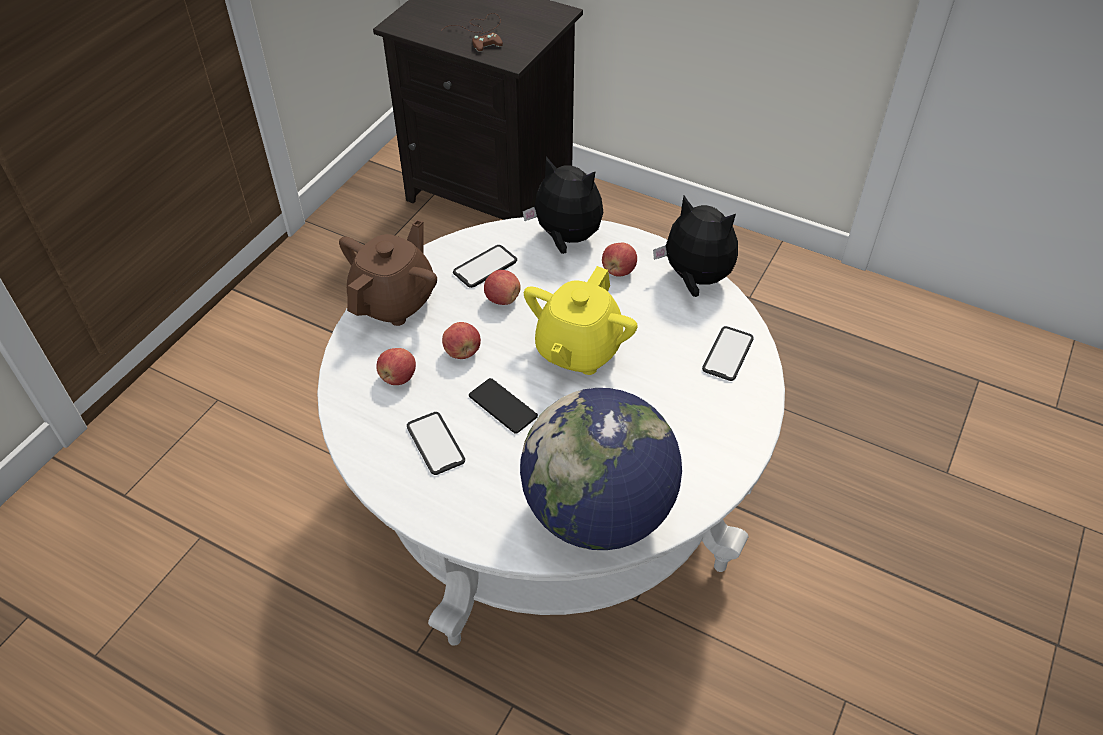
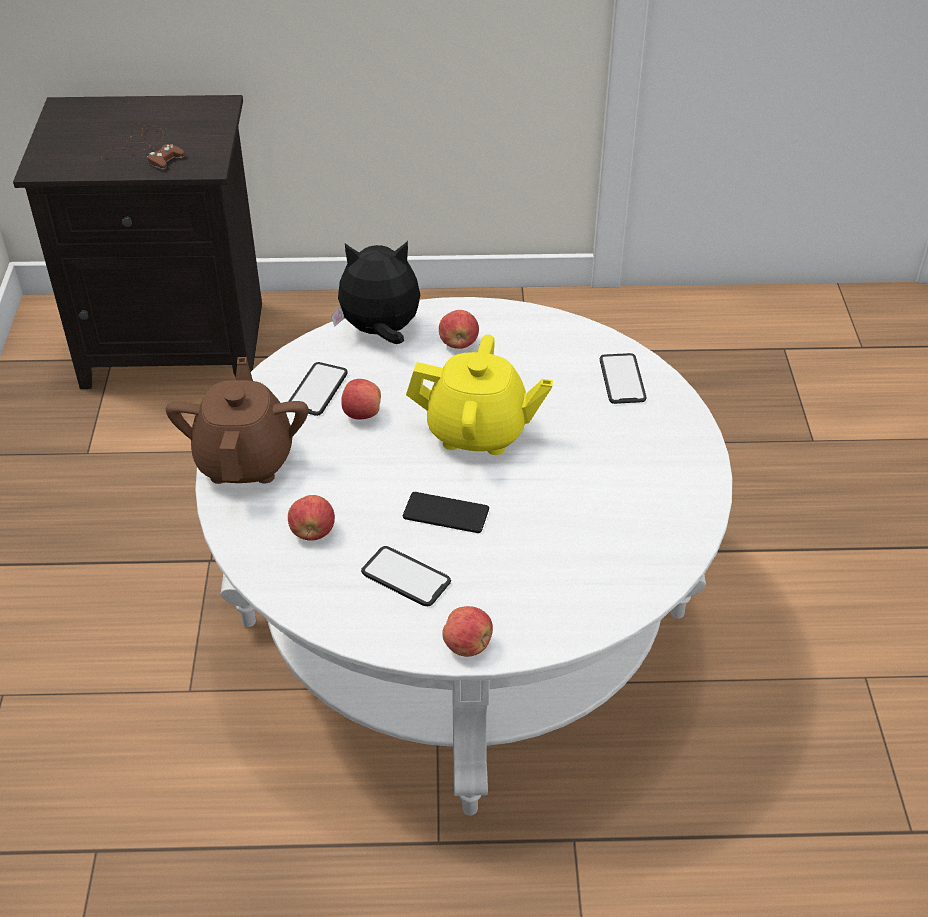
camera: 30 degrees left, 5 degrees down
(462, 352) = (361, 480): apple -> apple (468, 645)
(578, 350) = (478, 431): yellow teapot -> yellow teapot turned 75 degrees counterclockwise
(598, 512) = (615, 568): globe -> none
(695, 279) = (539, 324): plush toy -> none

